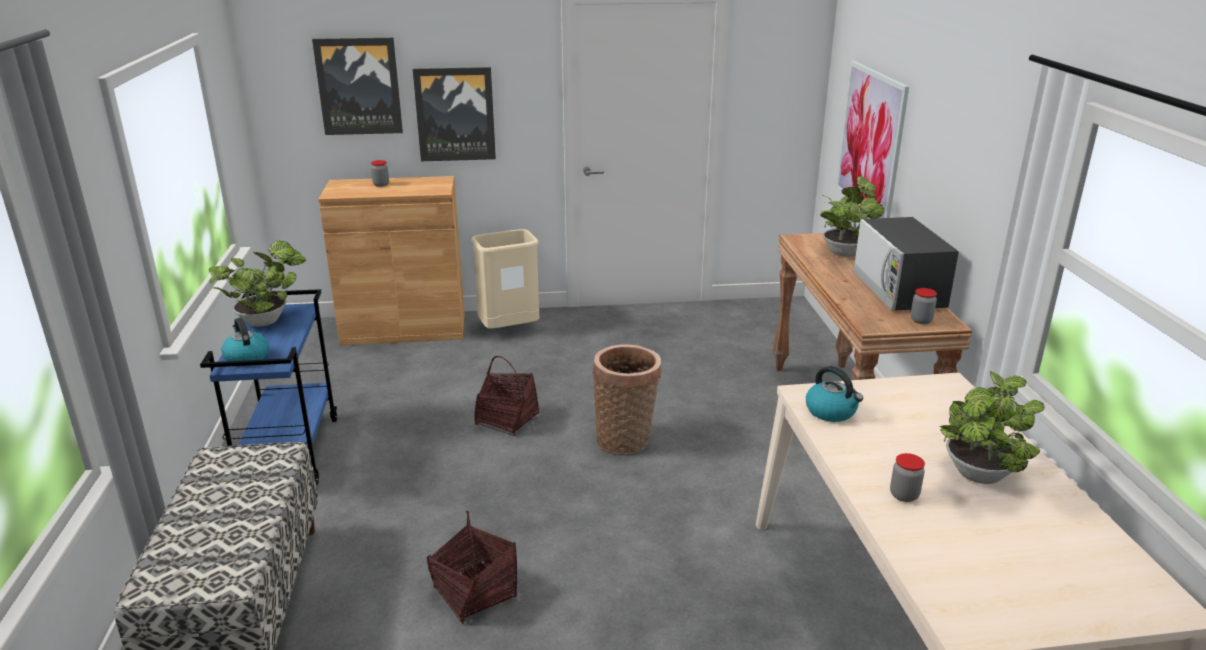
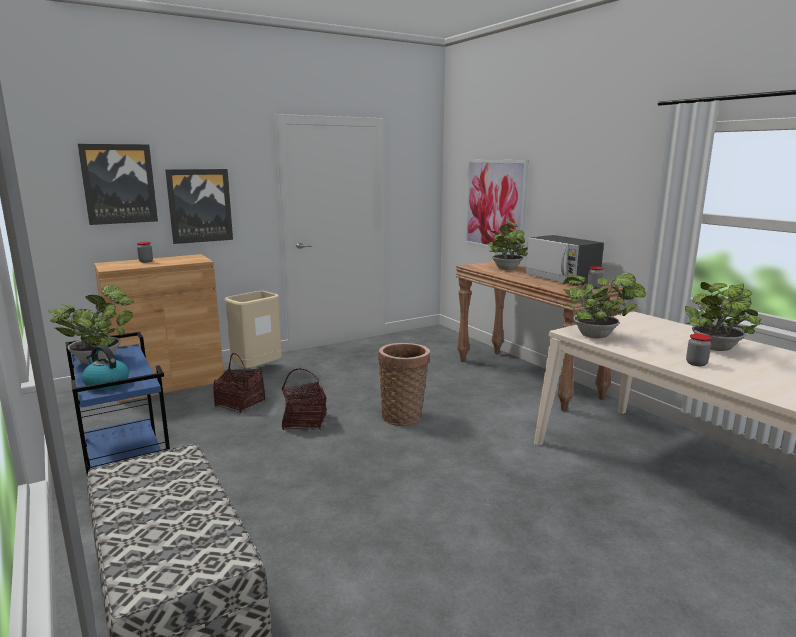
camera: 25 degrees left, 10 degrees down
(475, 592) = (384, 537): basket -> basket (240, 403)
(831, 411) = (598, 336): kettle -> potted plant

